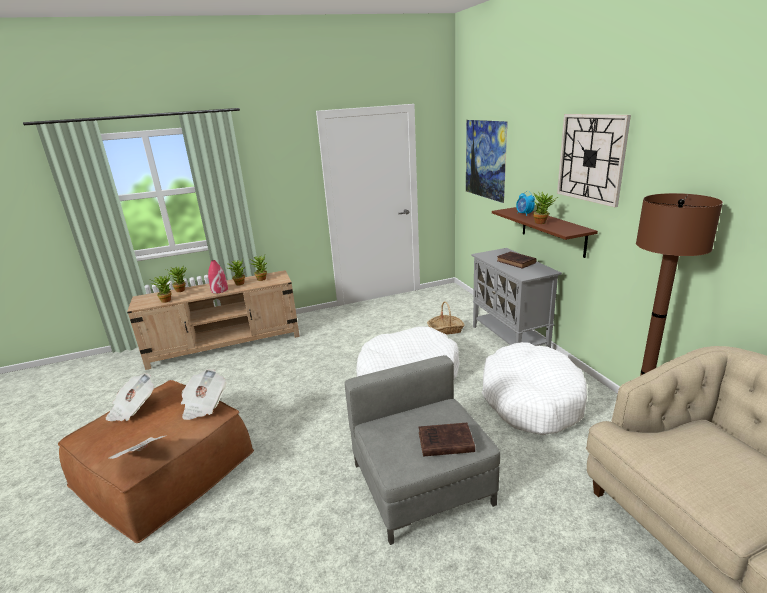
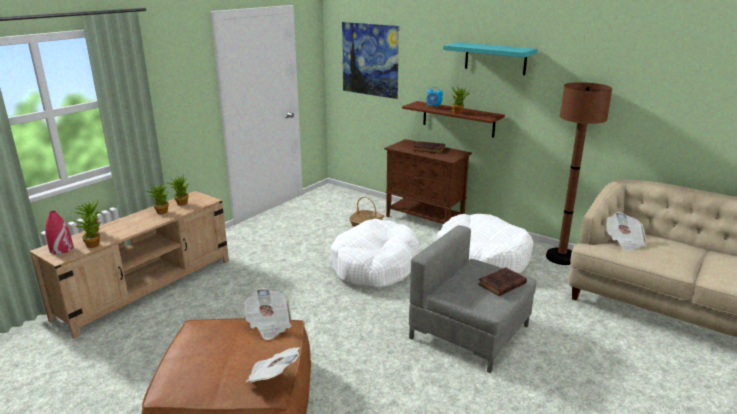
camera: 35 degrees left, 0 degrees up
(133, 409) = (195, 350): newspaper -> newspaper (624, 242)
(219, 290) = (147, 222): red vase -> red vase (61, 249)
(510, 339) = (425, 219): grey cabinet -> brown cabinet
(591, 158) = (495, 58): wall clock -> turquoise shelf

